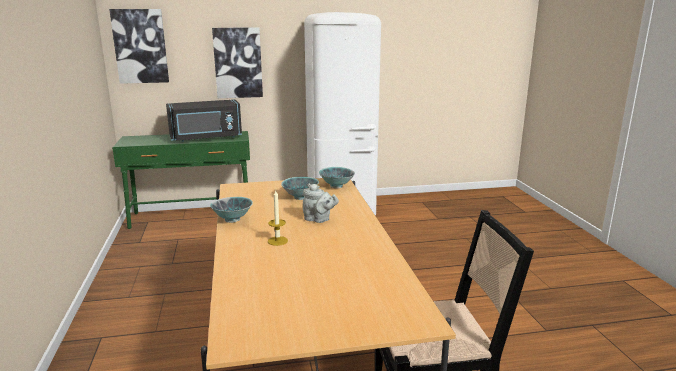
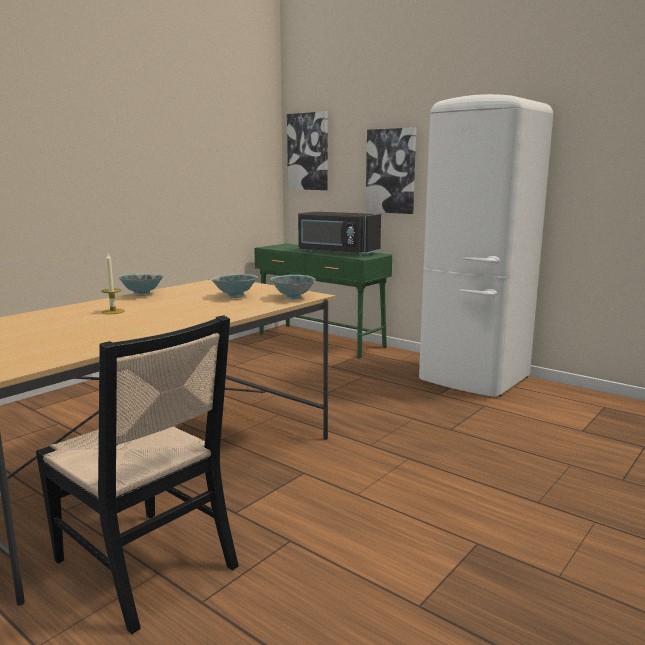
camera: 50 degrees right, 5 degrees down
(318, 219) = (186, 310): grey teapot -> none

